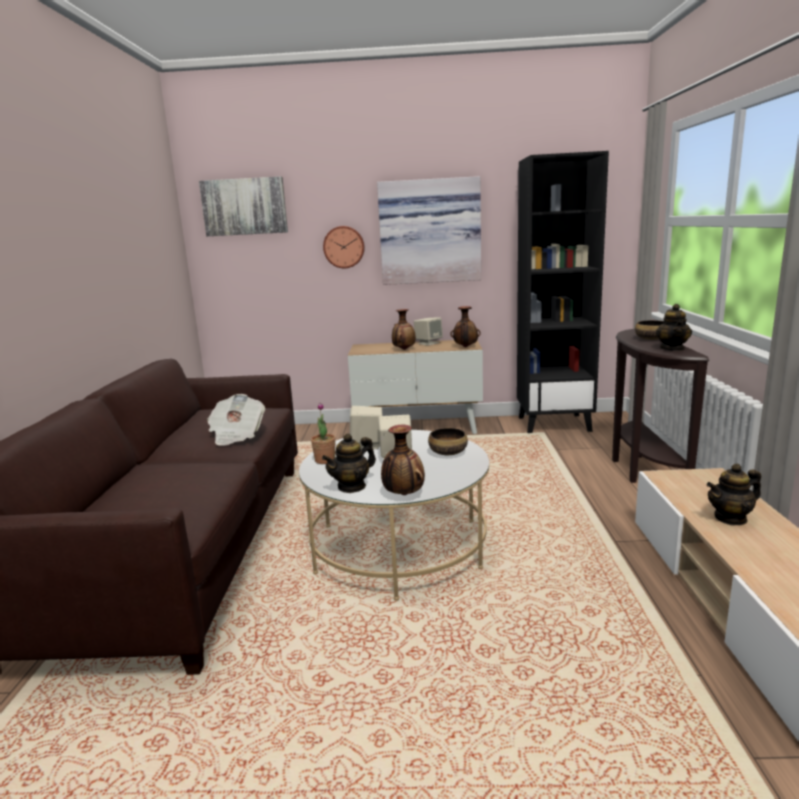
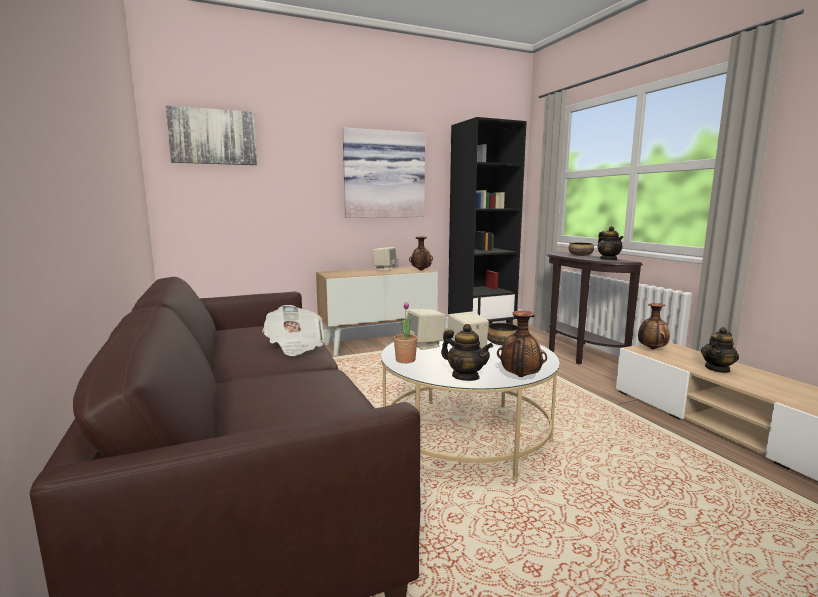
camera: 25 degrees left, 5 degrees down
(344, 247) = (310, 183): wall clock -> none
(352, 486) = (465, 376): teapot -> teapot turned 75 degrees counterclockwise
(403, 349) = (371, 273): vase -> vase (651, 349)

